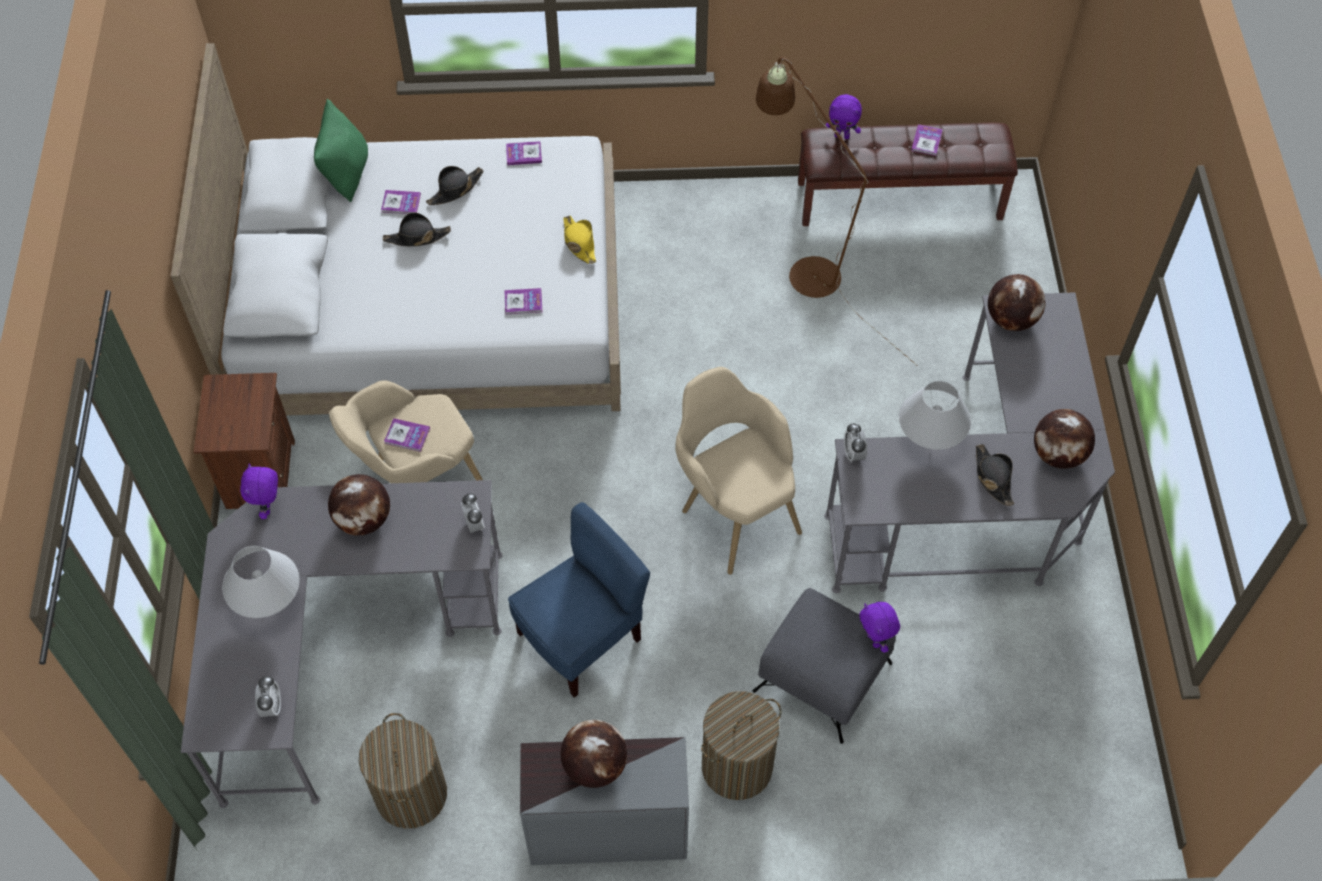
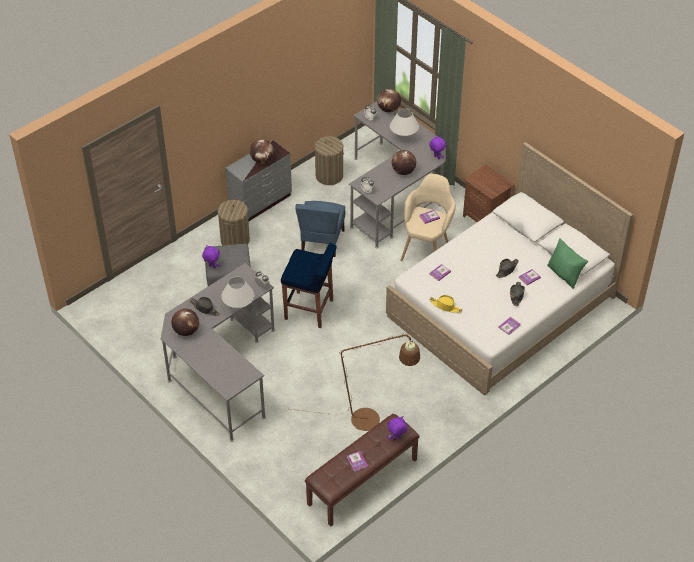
camera: 140 degrees right, 10 degrees down
(732, 510) = (310, 310): beige armchair -> blue stool
(1011, 319) = (244, 372): globe -> globe (388, 109)

